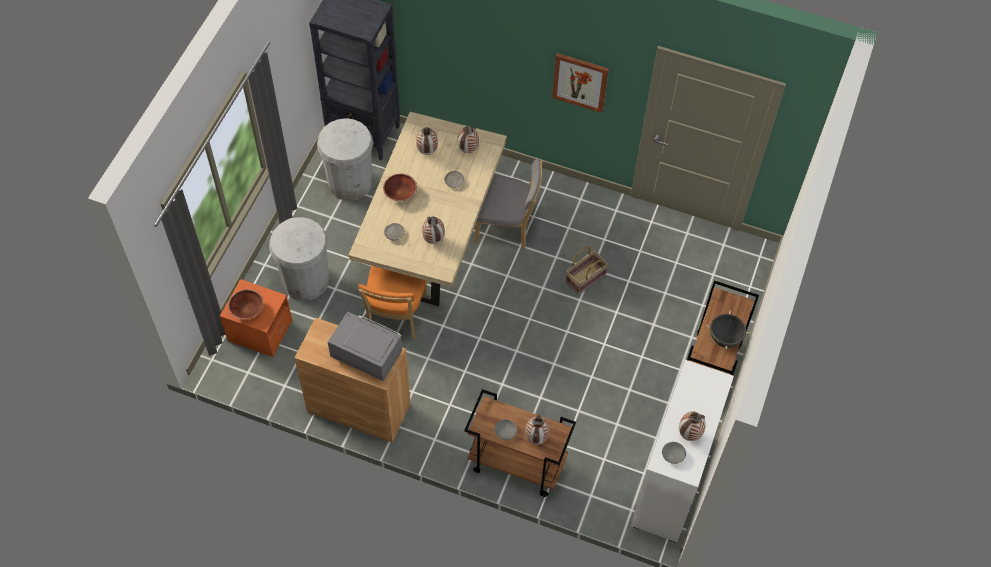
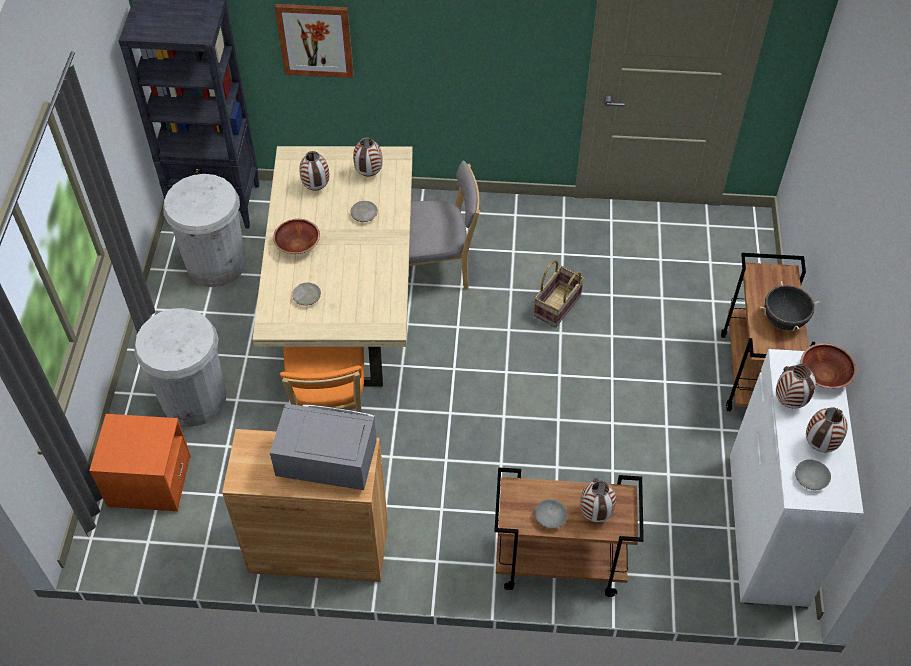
camera: 15 degrees left, 5 degrees down
(247, 309) = (127, 451): brown bowl -> brown bowl (824, 374)
(434, 240) = (363, 292): vase -> vase (790, 402)
(580, 82) = (498, 45): picture -> picture (315, 40)

